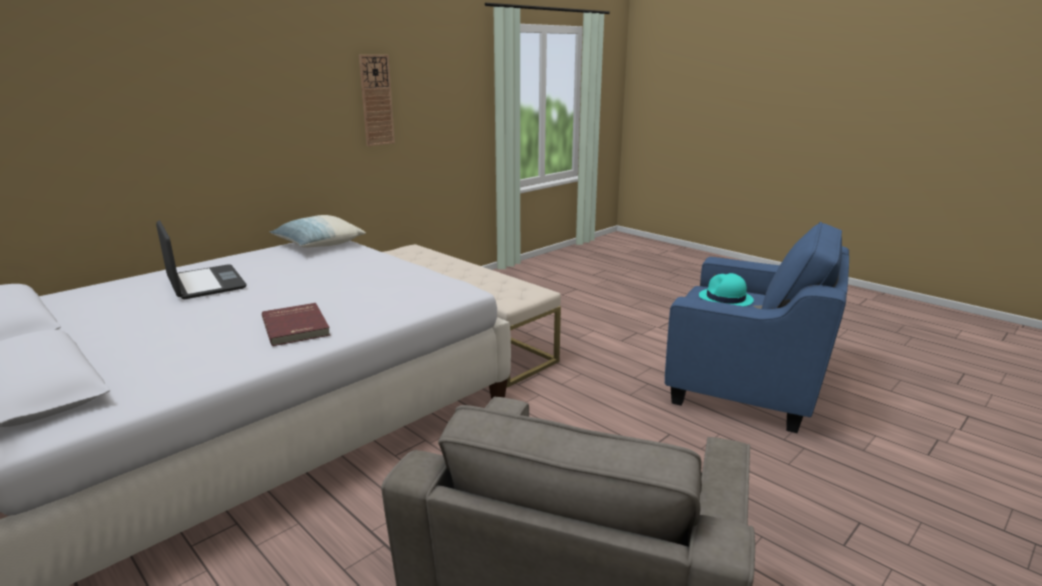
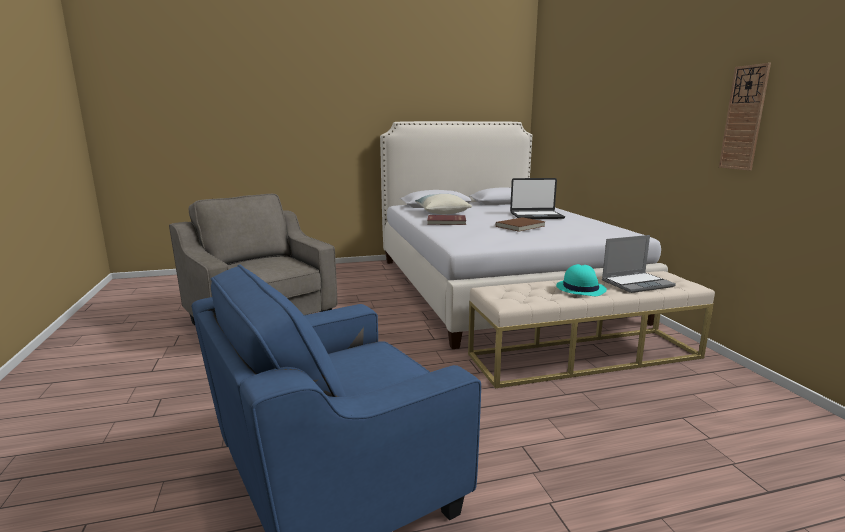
camera: 120 degrees right, 5 degrees down
(318, 245) = (612, 232): pillow -> pillow (442, 212)
(318, 278) = (521, 226): none -> brown book
(428, 259) = (637, 283): none -> laptop
(725, 299) = (374, 371): turquoise hat -> turquoise hat (580, 288)

